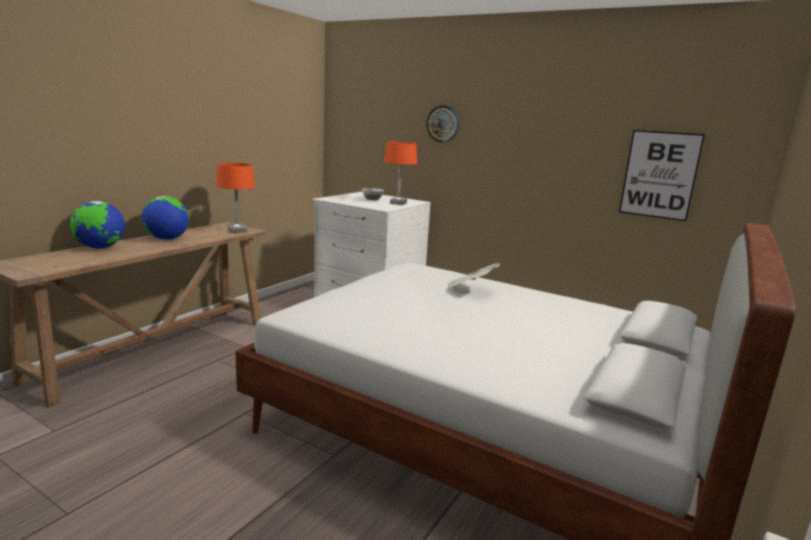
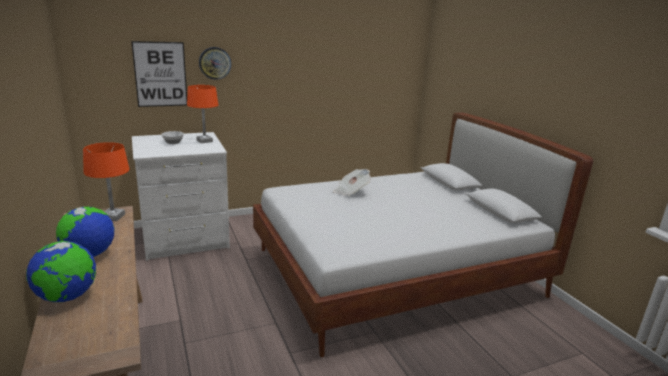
camera: 55 degrees left, 5 degrees up
(659, 175) = (372, 86): picture -> picture (160, 74)

